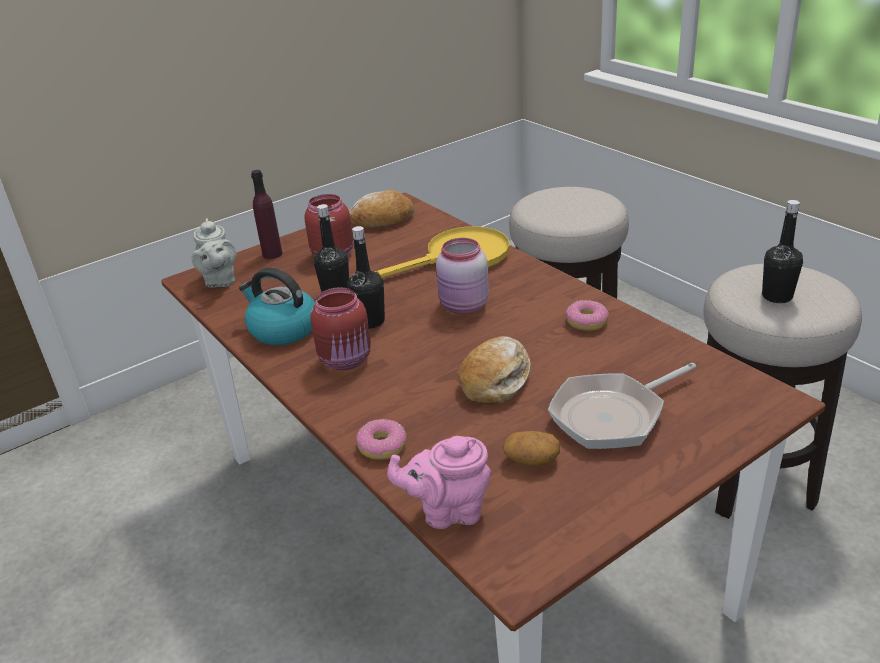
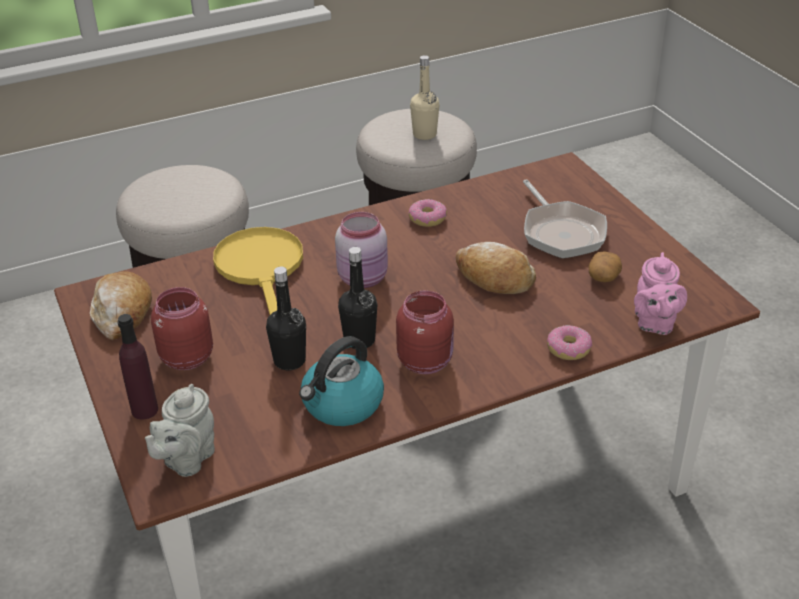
camera: 80 degrees left, 5 degrees up
(220, 281) = (186, 460): grey teapot -> grey teapot turned 120 degrees clockwise
(777, 296) = (424, 134): black bottle -> beige bottle

